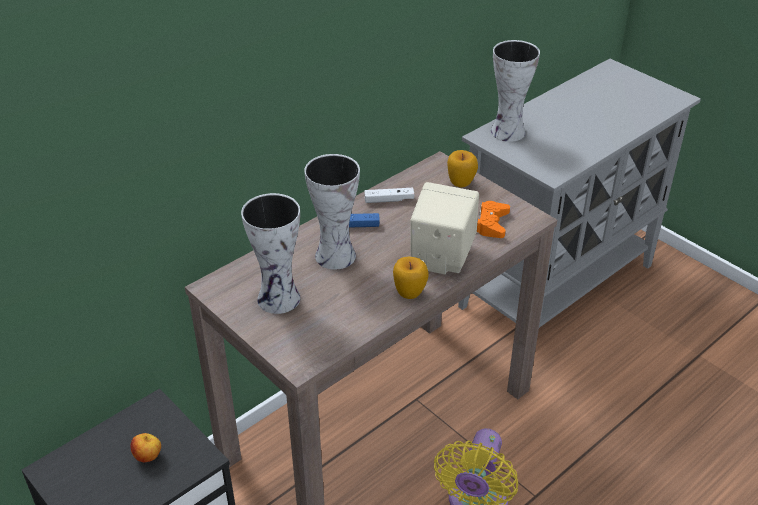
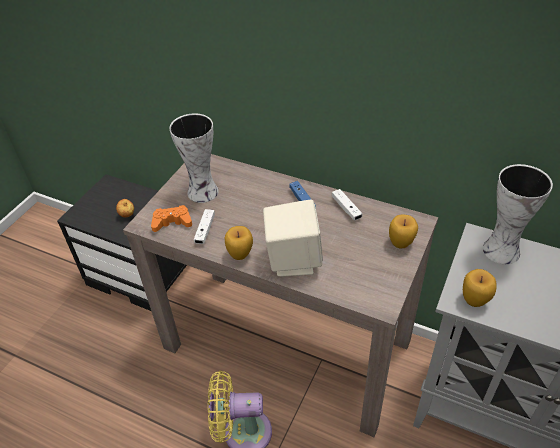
camera: 70 degrees right, 5 degrees up
(333, 255) = (262, 201): vase -> none
(351, 311) = (205, 230): none -> white game controller
(492, 224) = (356, 279): orange game controller -> orange game controller (172, 222)
(555, 165) = (474, 300): none -> apple

